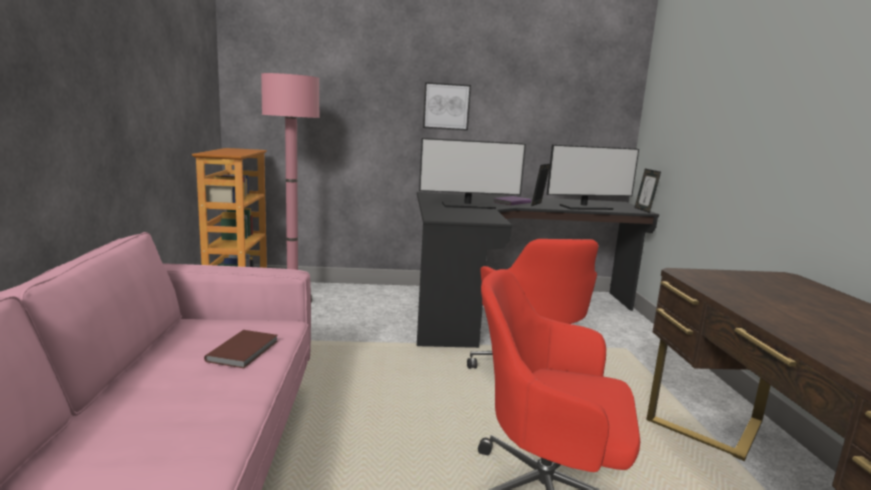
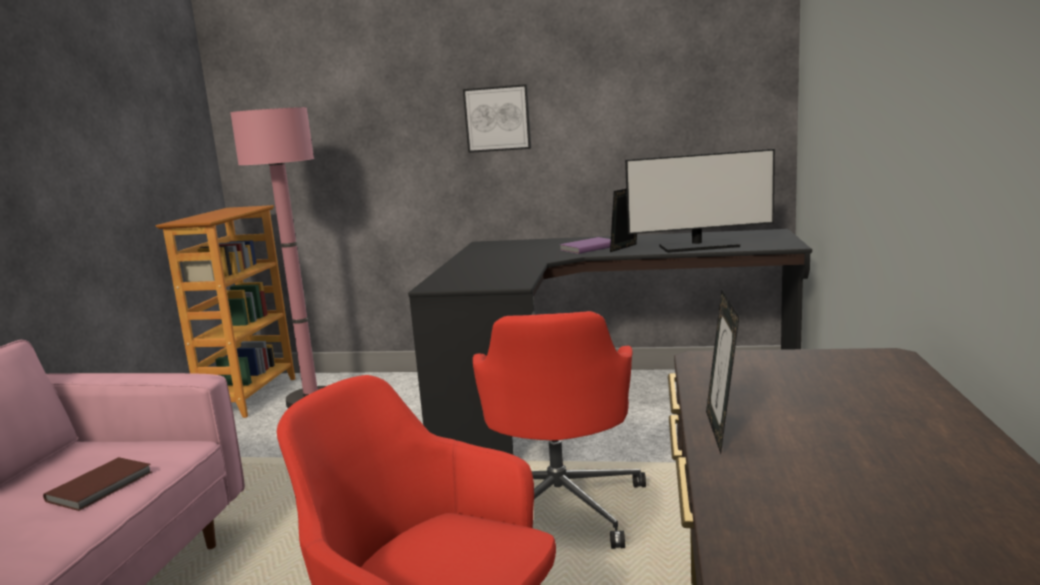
camera: 15 degrees right, 0 degrees up
(468, 206) = (511, 260): monitor -> none
(644, 210) = (794, 243): picture frame -> picture frame (721, 431)

